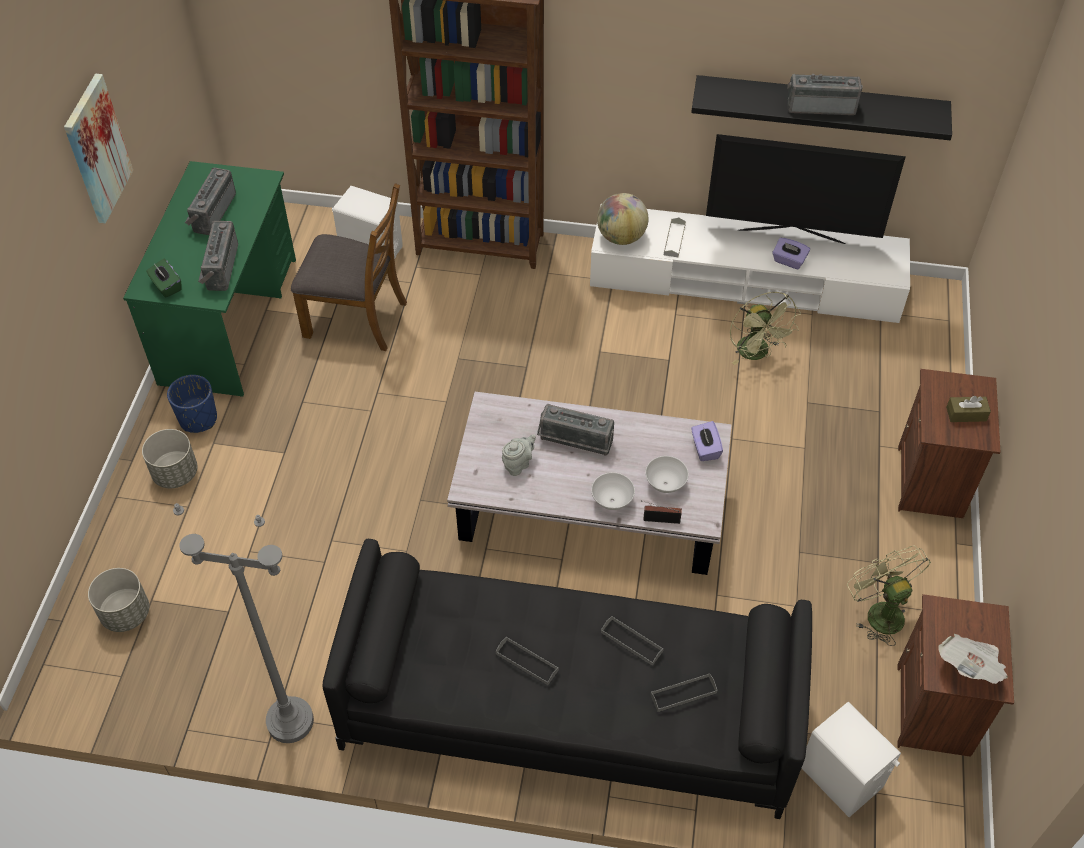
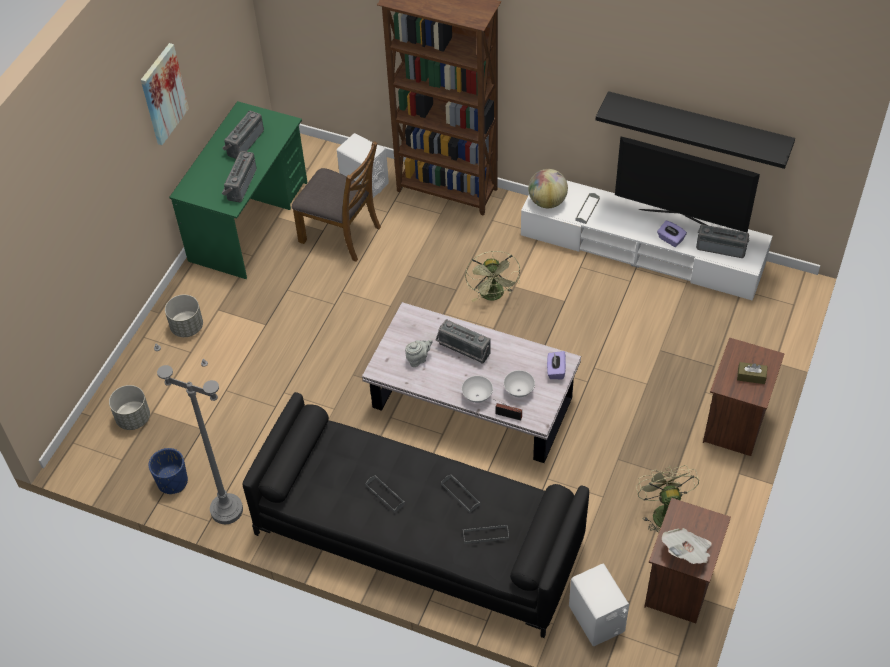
camera: 15 degrees right, 0 degrees up
(166, 286) = (200, 193): green tissue box -> none
(198, 419) = (211, 290): blue planter -> blue planter (172, 482)
(757, 353) = (633, 307): green fan -> green fan (493, 296)
(821, 105) = (693, 128): radio -> radio (721, 247)

